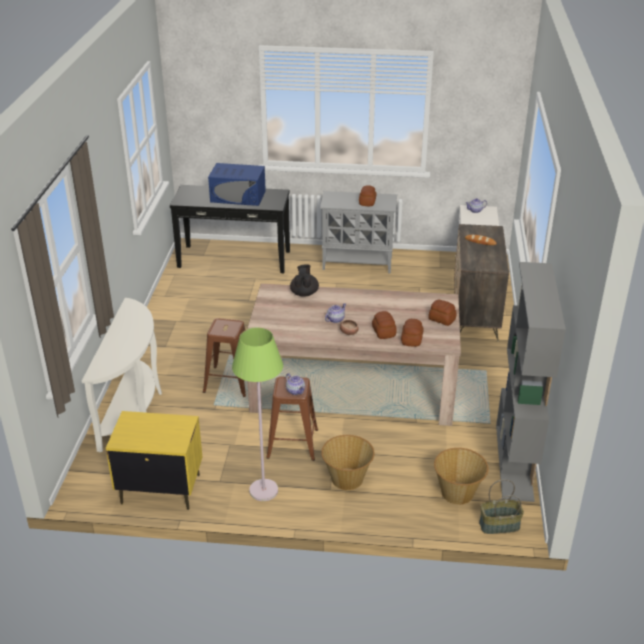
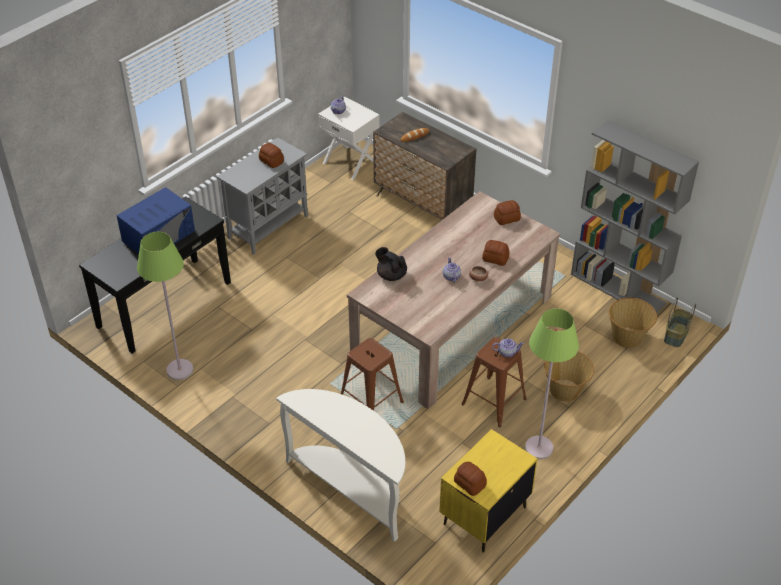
camera: 55 degrees left, 10 degrees up
(180, 290) = (179, 370): none -> green floor lamp
(411, 339) = (520, 249): bread -> bread (469, 484)

